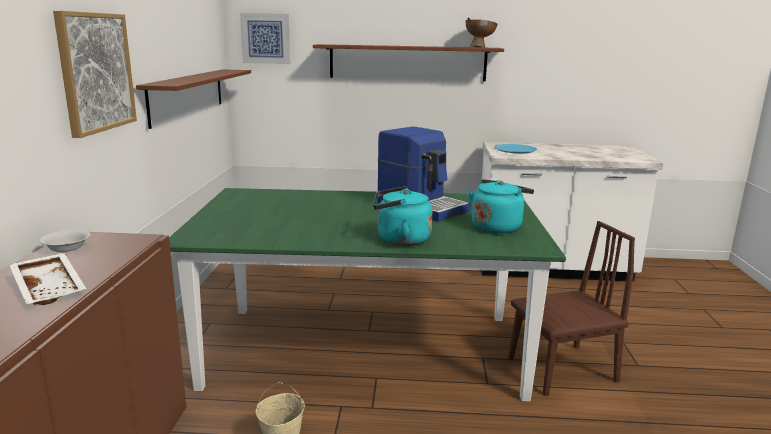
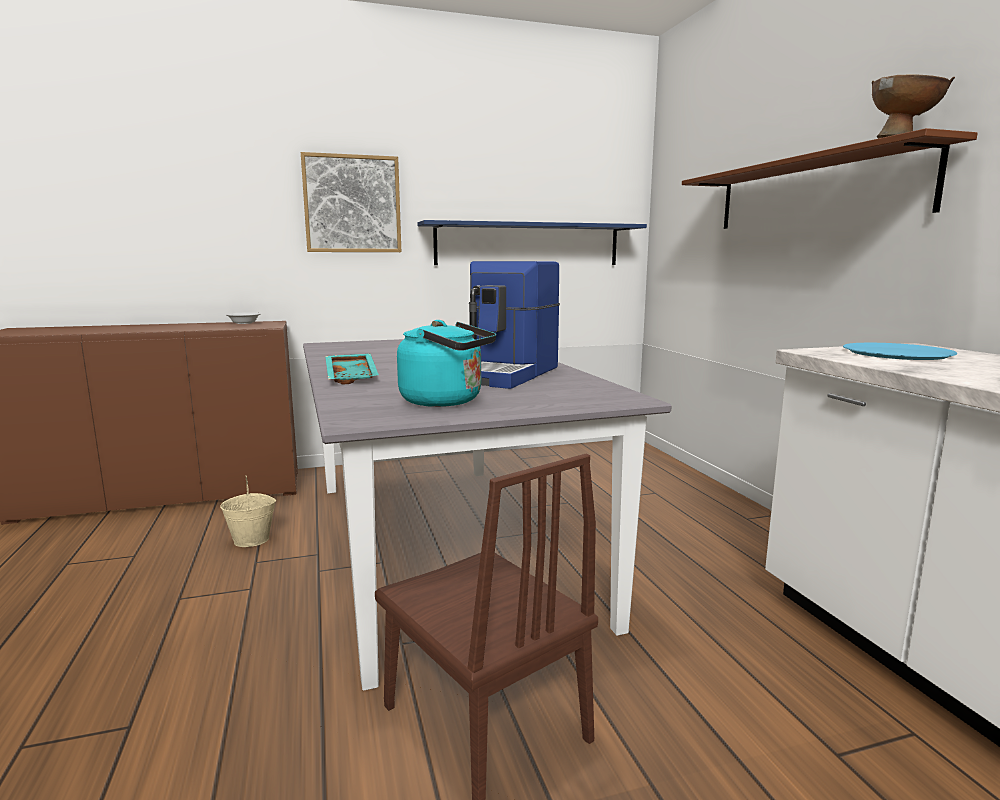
camera: 70 degrees right, 5 degrees down
(51, 288) = (165, 328): white tray -> none
(188, 95) = (528, 244): brown shelf -> blue shelf
(265, 38) = (676, 184): picture -> none
(366, 349) = (443, 545): green dining table -> grey dining table
(400, 240) = (353, 377): turquoise kettle -> turquoise tray

